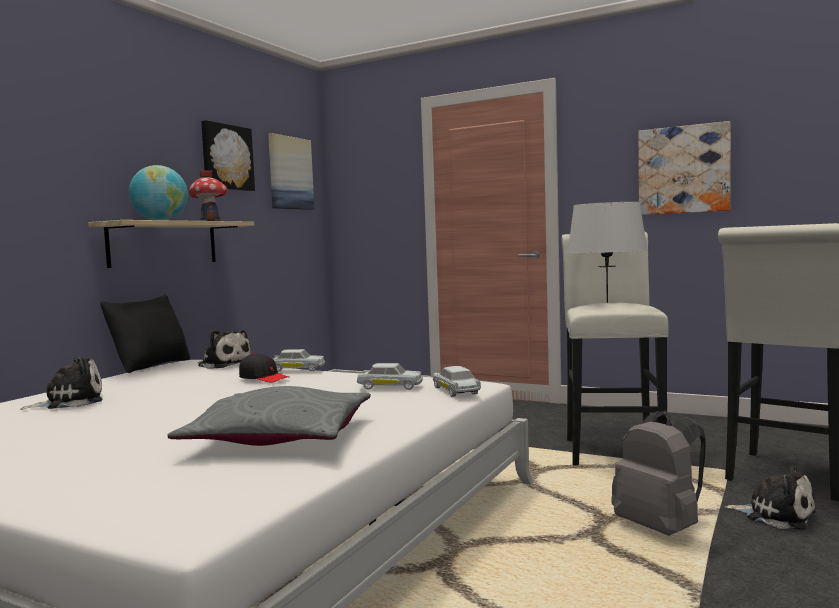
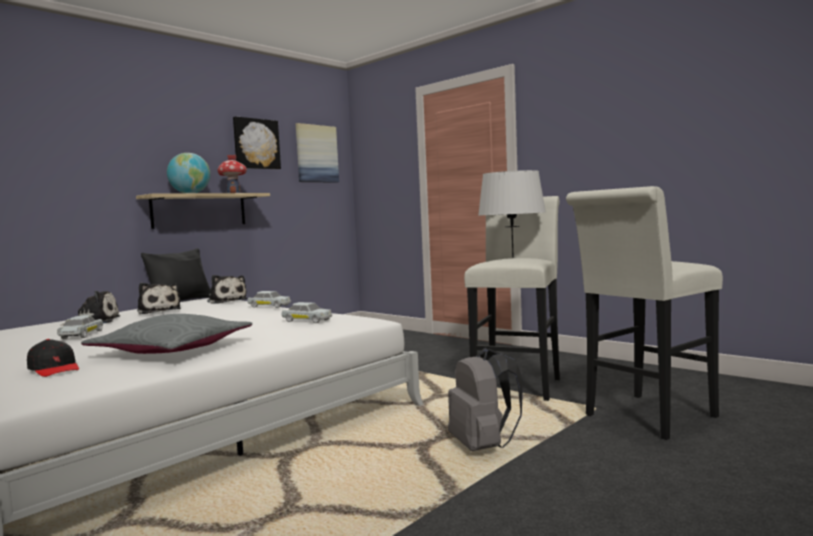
camera: 15 degrees right, 0 degrees up
(264, 378) = (235, 311): black cap -> black cap (54, 369)
(456, 391) = (345, 325): white toy car -> white toy car (82, 335)
(683, 170) = (616, 139): picture -> none
(775, 515) = (594, 446): plush toy -> plush toy (158, 311)

